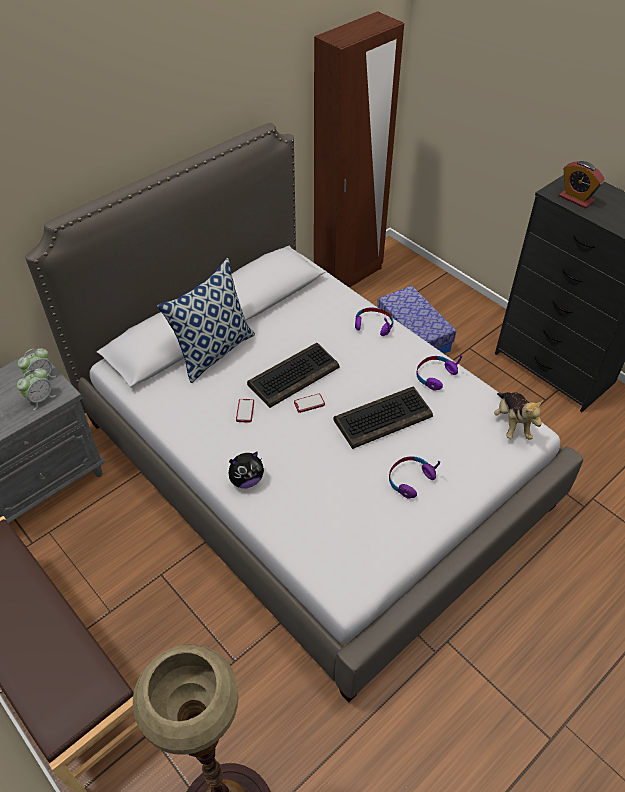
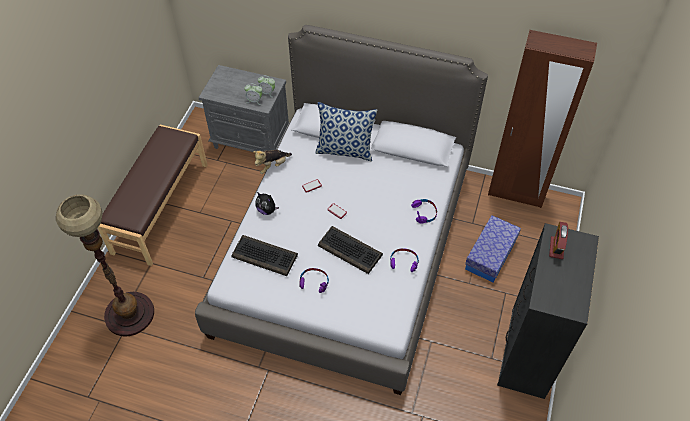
camera: 60 degrees right, 5 degrees up
(293, 375) = (353, 194): keyboard -> keyboard (265, 256)
(512, 423) = (393, 318): plush toy -> plush toy (272, 166)

